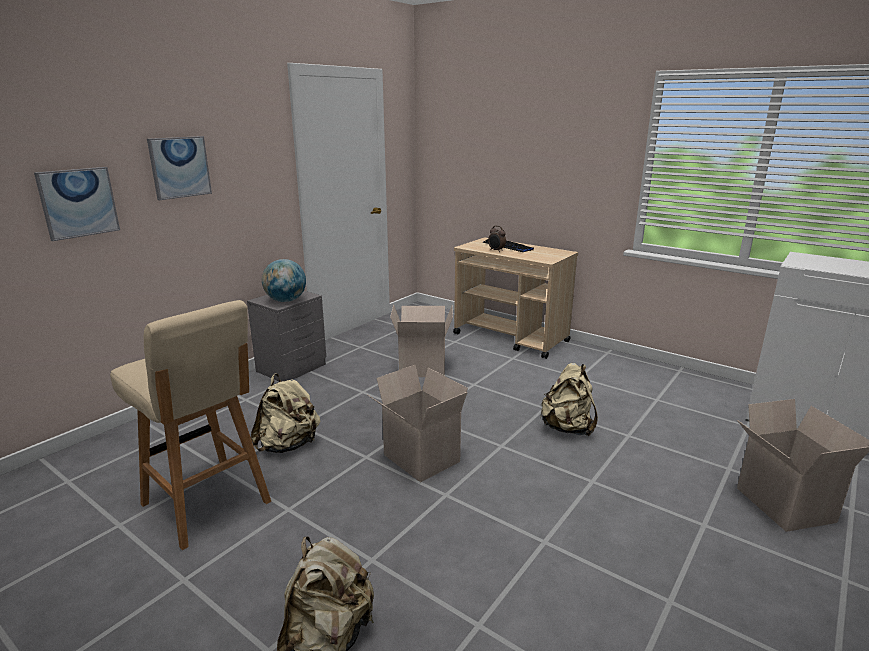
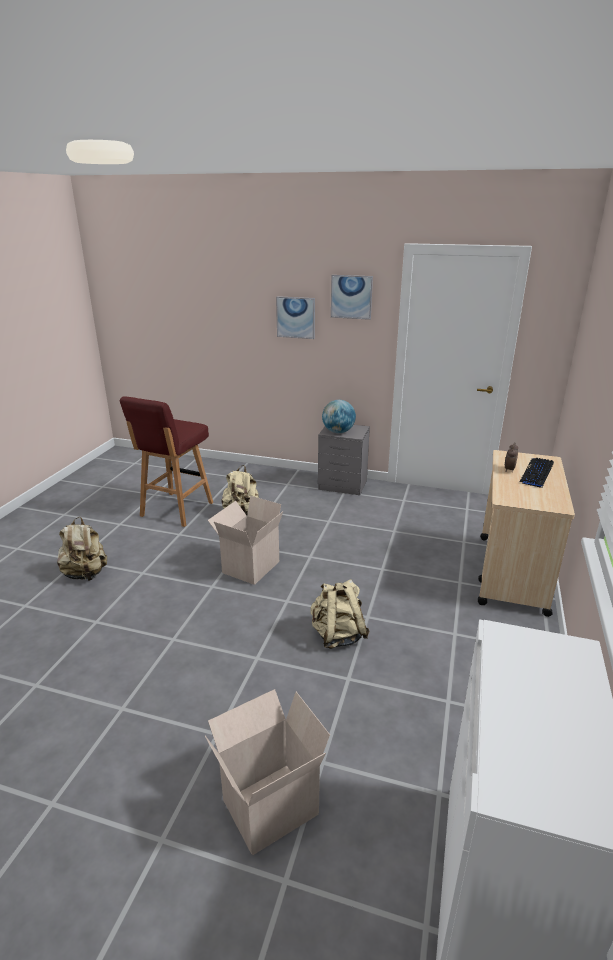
camera: 70 degrees right, 5 degrees up
(78, 202) = (233, 329): picture -> picture (351, 297)
(207, 505) = (175, 510): beige stool -> red stool
(423, 368) = (392, 537): cardboard box -> none

